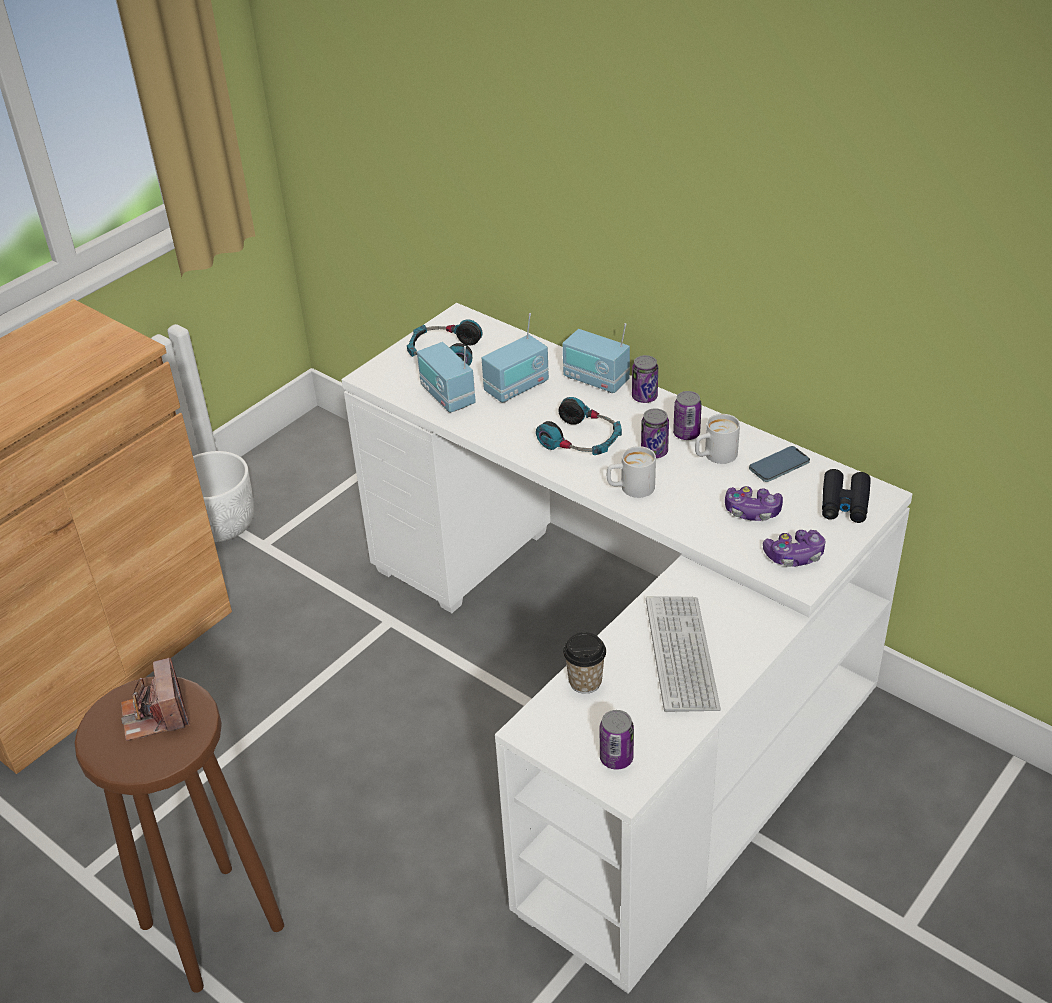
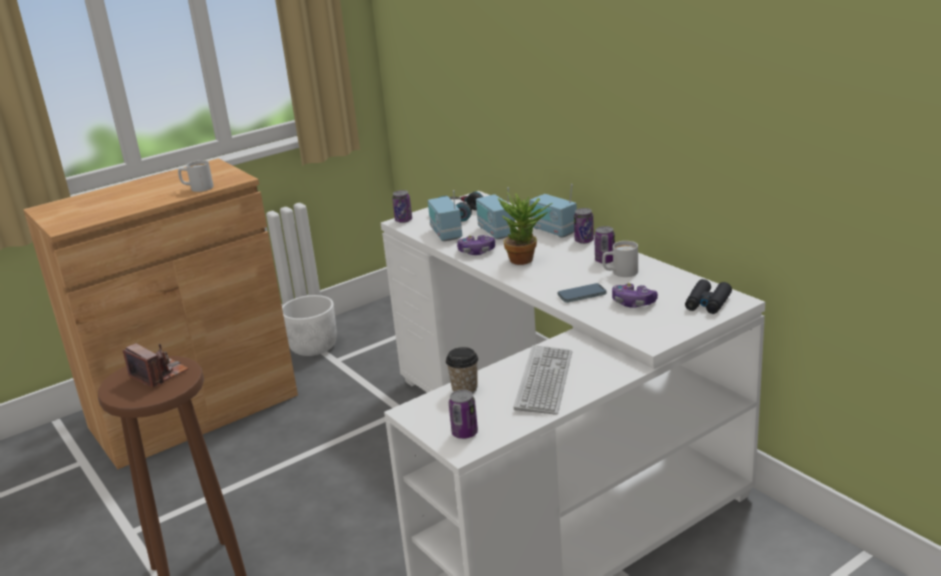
camera: 15 degrees right, 15 degrees down
(156, 715) = (159, 374): camera -> camera turned 135 degrees clockwise
(517, 388) = (496, 232): radio -> radio turned 90 degrees clockwise
(581, 440) = (526, 259): headphones -> potted plant
(630, 488) = (548, 285): white mug -> white mug (197, 188)
(654, 452) = (576, 268): can -> can (403, 220)
(779, 466) = (666, 281): phone -> phone (582, 295)
(794, 556) = (653, 328): game controller -> game controller (476, 251)

